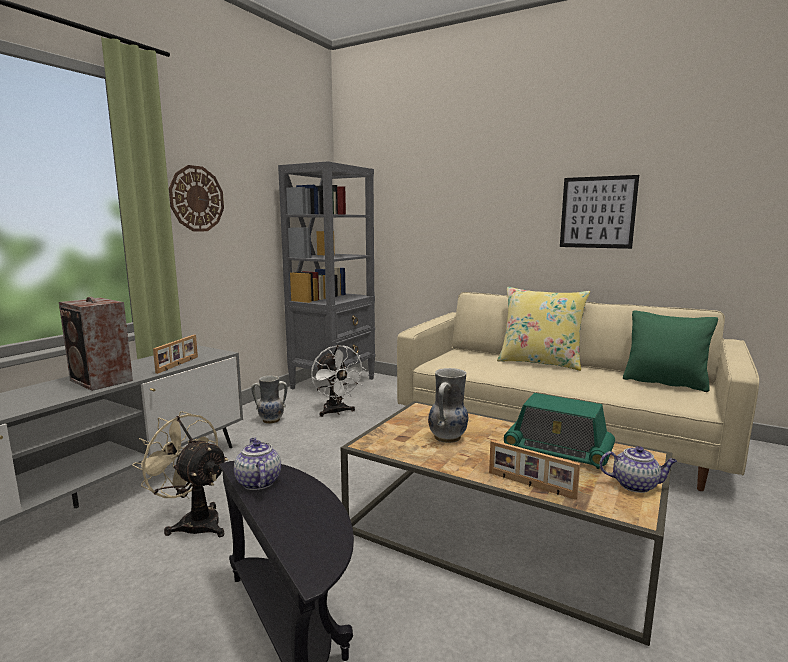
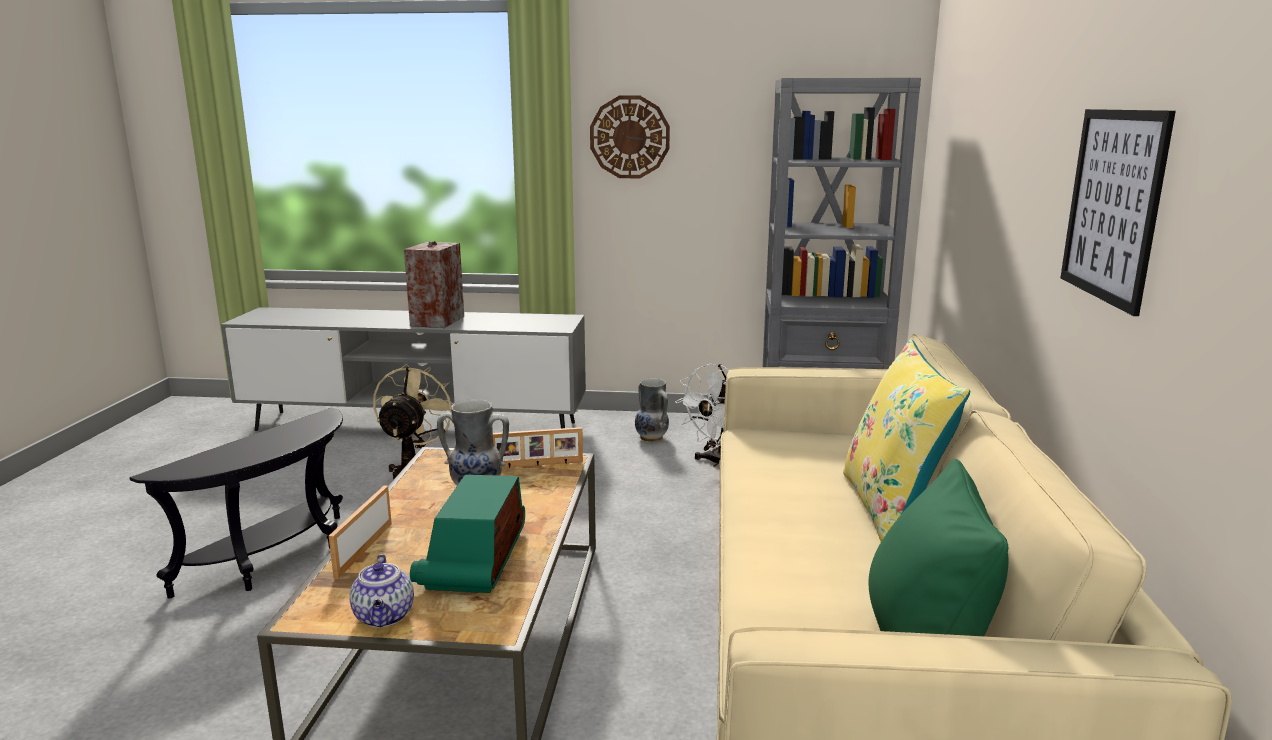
camera: 65 degrees right, 5 degrees up
(178, 365) = (504, 327): picture frame -> picture frame (537, 465)
(258, 482) = (298, 426): teapot -> none

